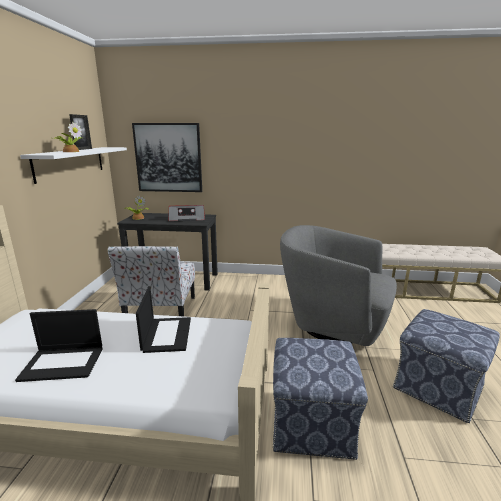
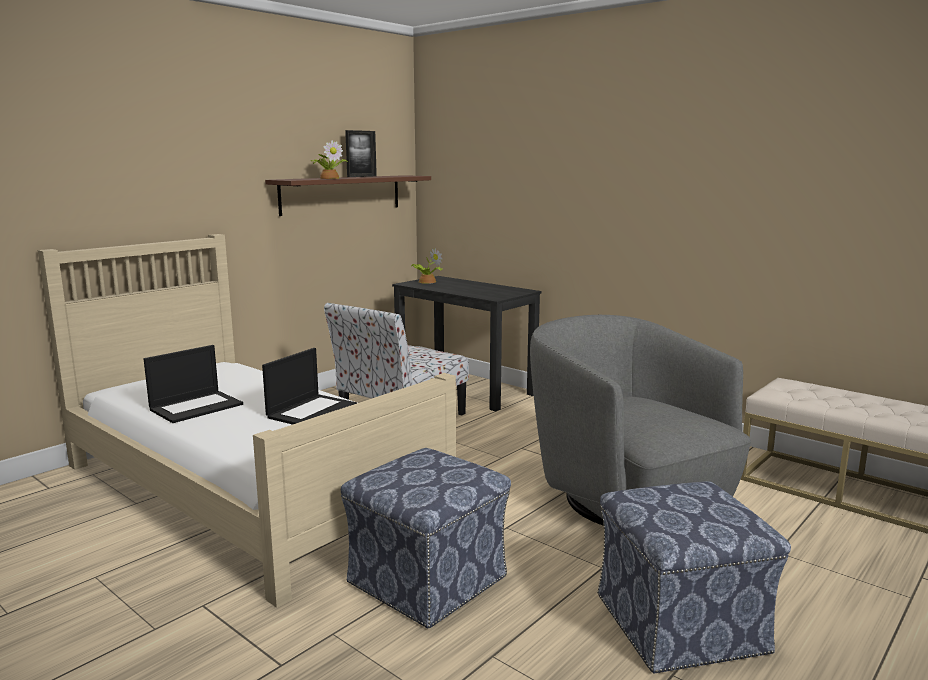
camera: 35 degrees right, 5 degrees down
(64, 363) = (196, 406): laptop -> laptop turned 75 degrees counterclockwise
(71, 163) = (341, 194): white shelf -> brown shelf
(168, 158) = (485, 194): picture -> none
(187, 218) = (488, 290): radio -> none

